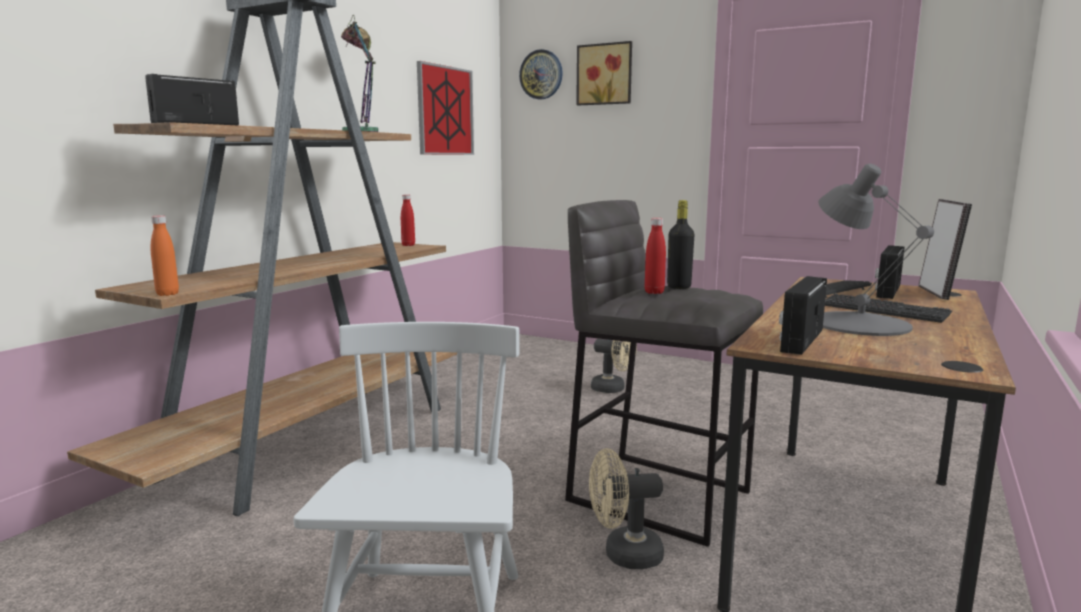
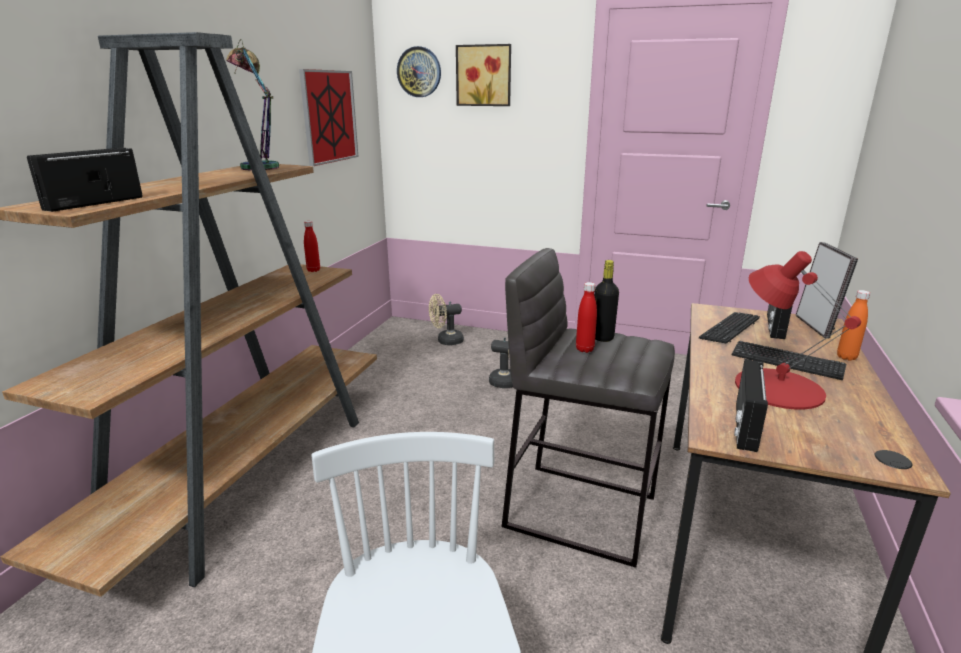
camera: 10 degrees left, 10 degrees up
(167, 294) = (93, 398): orange bottle -> orange bottle (846, 357)
(624, 555) = (568, 587): beige fan -> beige fan (446, 341)
(859, 323) = (777, 387): grey table lamp -> red table lamp

